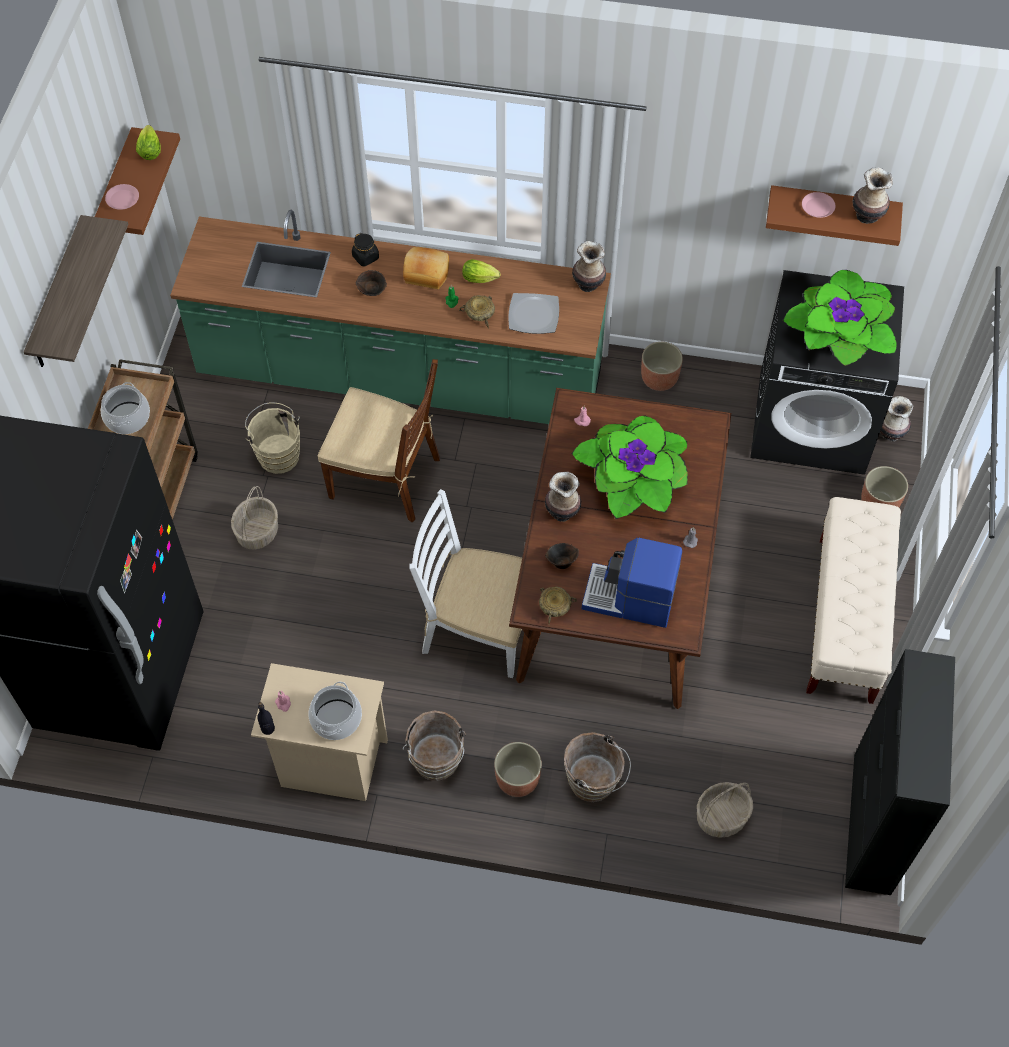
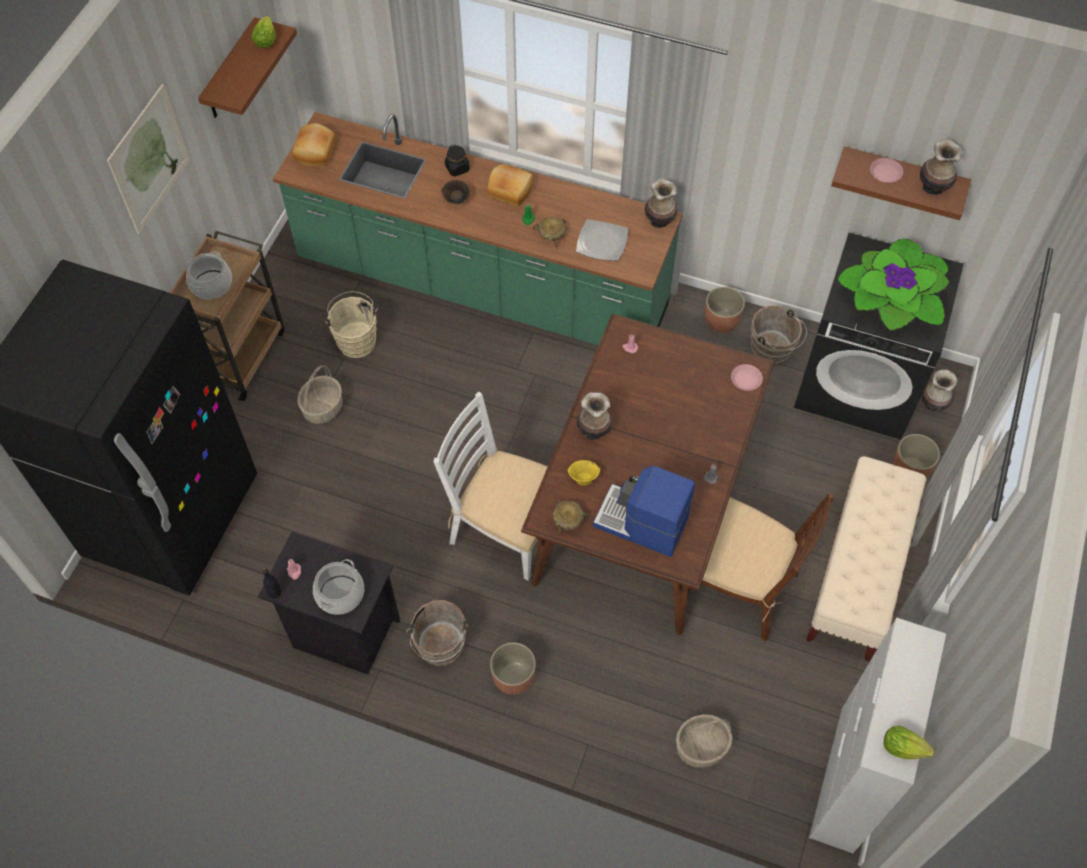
camera: 10 degrees right, 0 degrees up
(58, 296) = (149, 159): shelf -> picture
(123, 199) = (230, 80): pink plate -> pink plate (746, 379)
(210, 260) = (316, 152): none -> bread
(330, 763) = (342, 633): beige nightstand -> black nightstand
(386, 478) = (450, 376): brown chair -> brown chair (741, 587)
(481, 279) = (560, 202): lettuce -> lettuce (906, 749)
(561, 561) = (583, 478): brown bowl -> yellow bowl
(595, 783) = (586, 693): brown bucket -> brown bucket (772, 353)
(632, 481) = (666, 412): potted plant -> none
(871, 824) = (846, 779): black cabinet -> white cabinet

